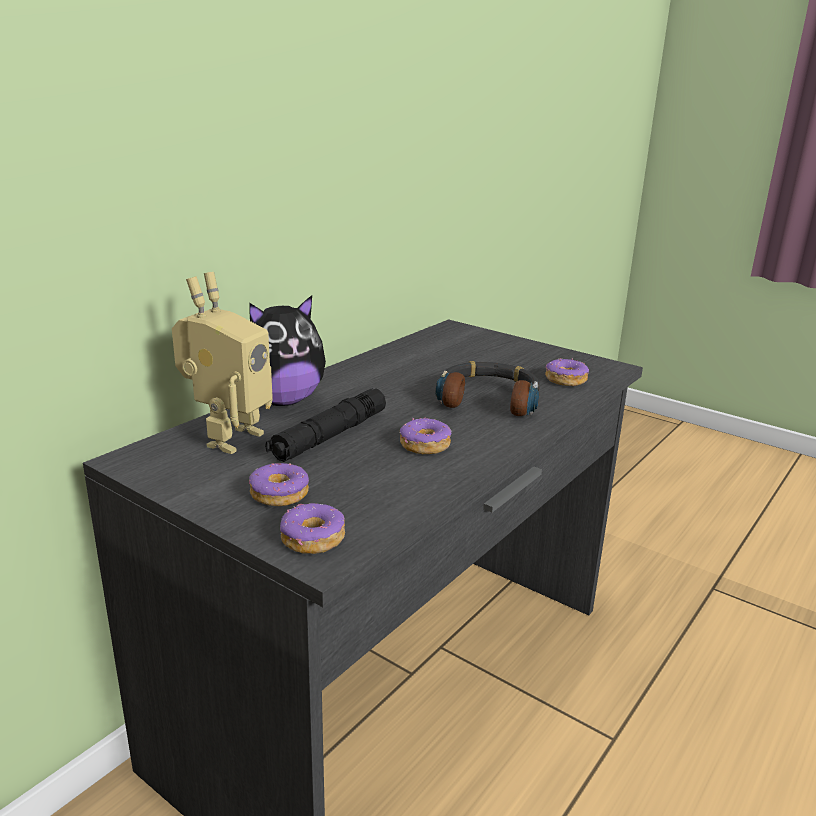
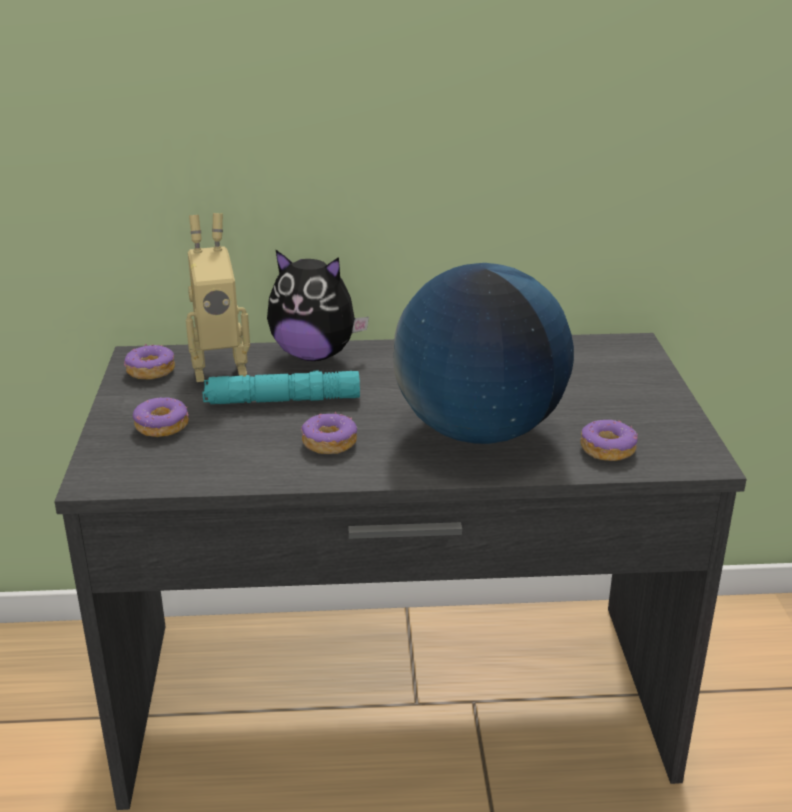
camera: 50 degrees right, 5 degrees up
(312, 539) = (115, 466): donut -> donut (150, 371)
(329, 436) = (282, 400): black flashlight -> turquoise flashlight
(489, 399) = (479, 431): headphones -> globe

